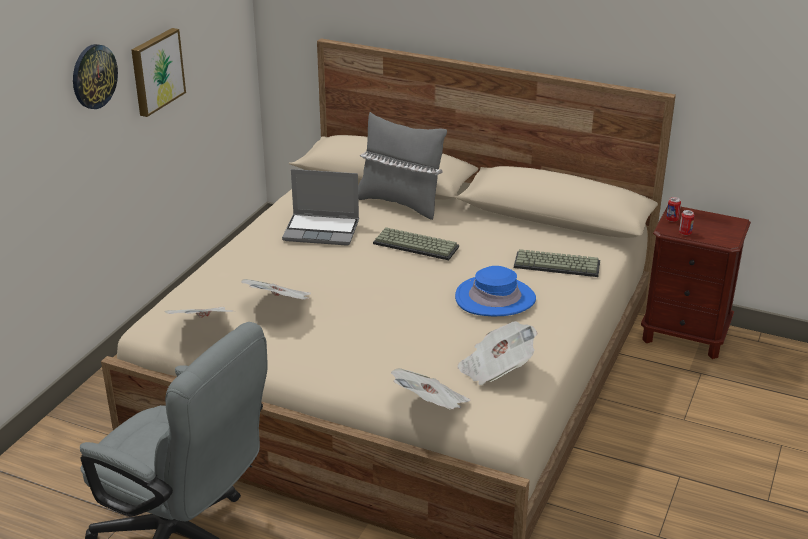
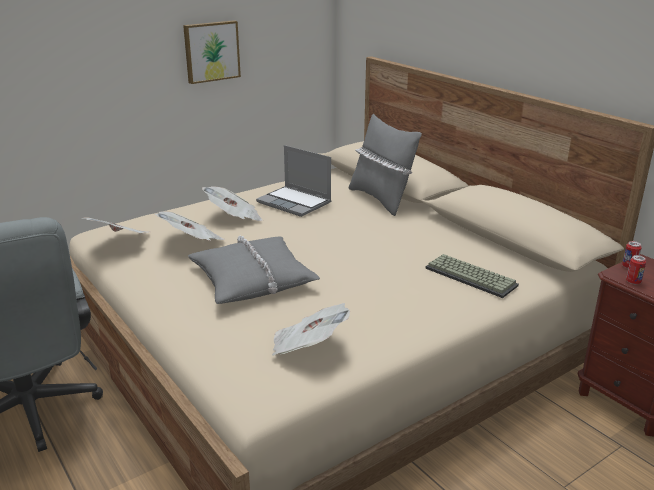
camera: 30 degrees right, 5 degrees down
(93, 76) = (136, 35): wall clock -> none
(379, 325) = (253, 279): none -> grey pillow
(417, 245) = (358, 230): keyboard -> none
(431, 406) = (209, 358): newspaper -> newspaper (234, 218)
(495, 298) = (378, 287): blue hat -> none

